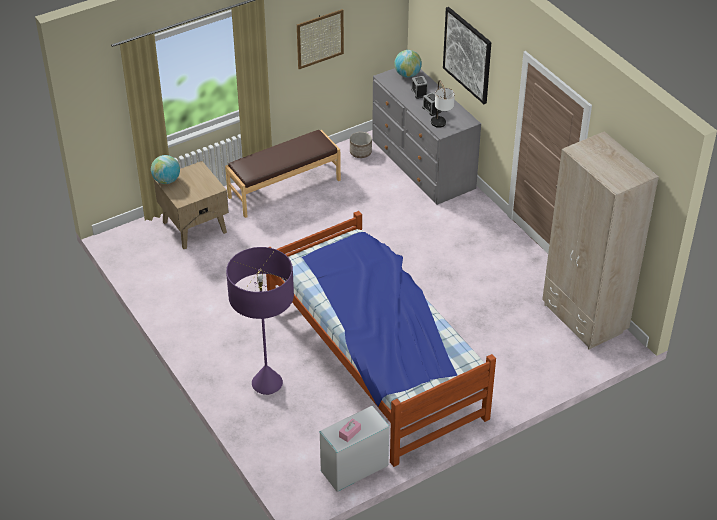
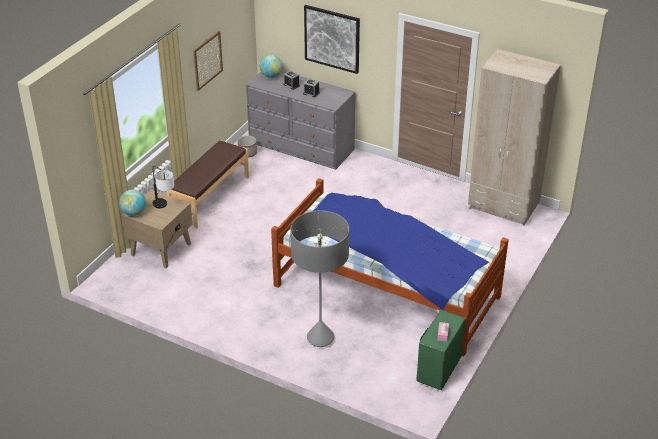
camera: 30 degrees left, 5 degrees down
(267, 385) = (320, 339): purple floor lamp -> grey floor lamp
(353, 470) = (437, 371): white nightstand -> green nightstand
(441, 127) = (329, 102): table lamp -> table lamp (164, 207)

